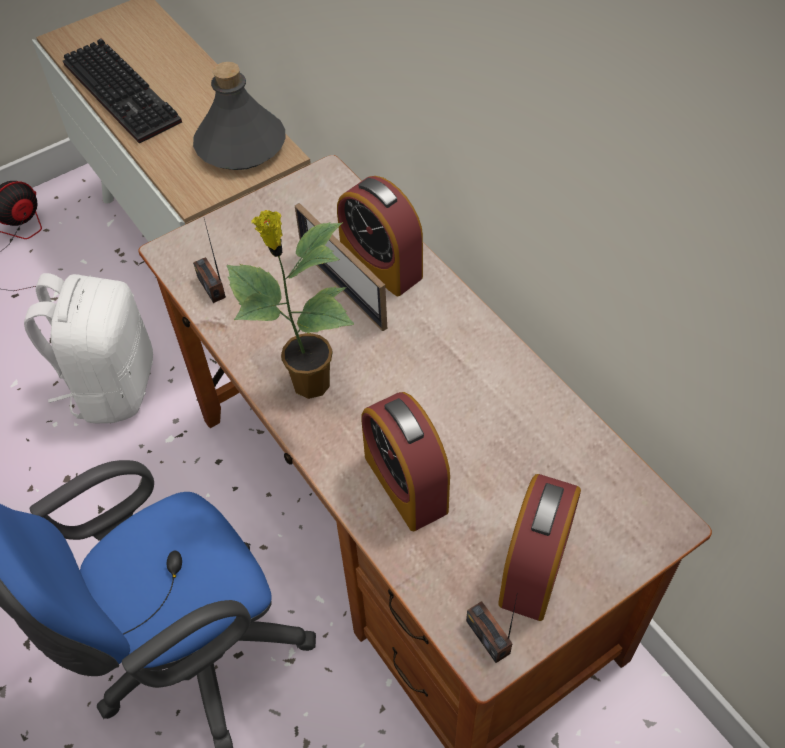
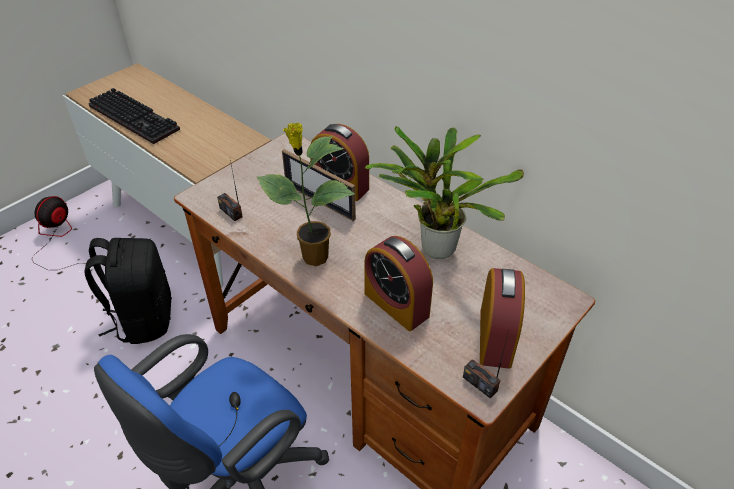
camera: 15 degrees left, 10 degrees down
(112, 385) = (143, 318): white backpack -> black backpack
(240, 145) = (223, 137): grey bottle -> none
(491, 395) = (434, 246): none -> potted plant

